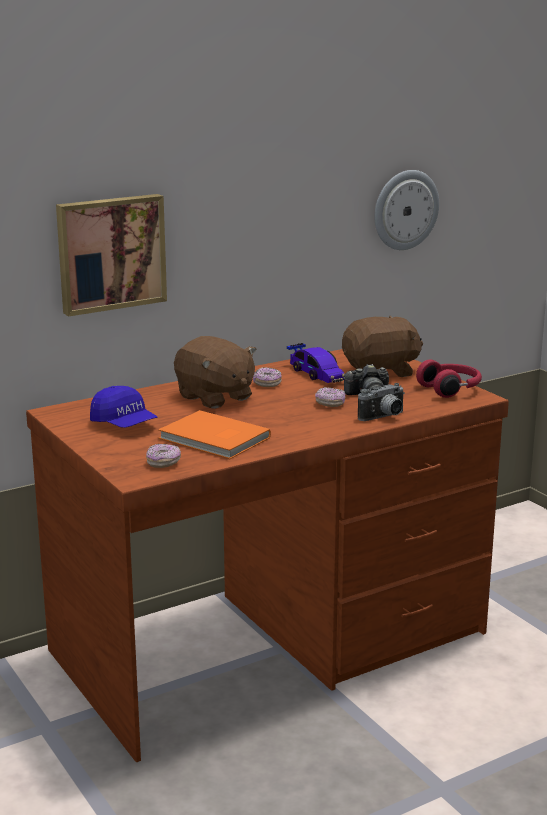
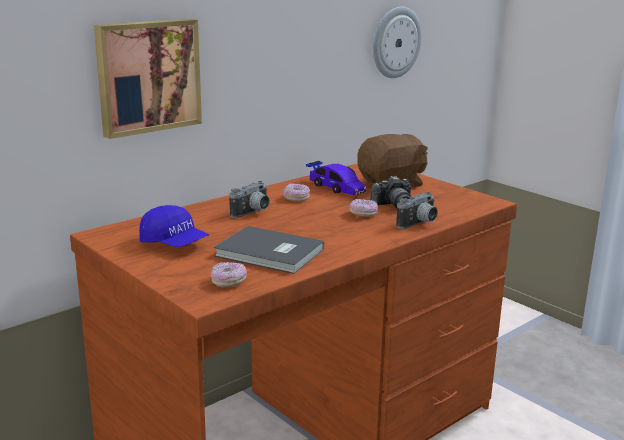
camera: 10 degrees left, 0 degrees up
(214, 439) = (269, 254): orange book -> grey book
(215, 397) = (253, 213): brown plush toy -> camera
(450, 389) = (462, 196): red headphones -> none

